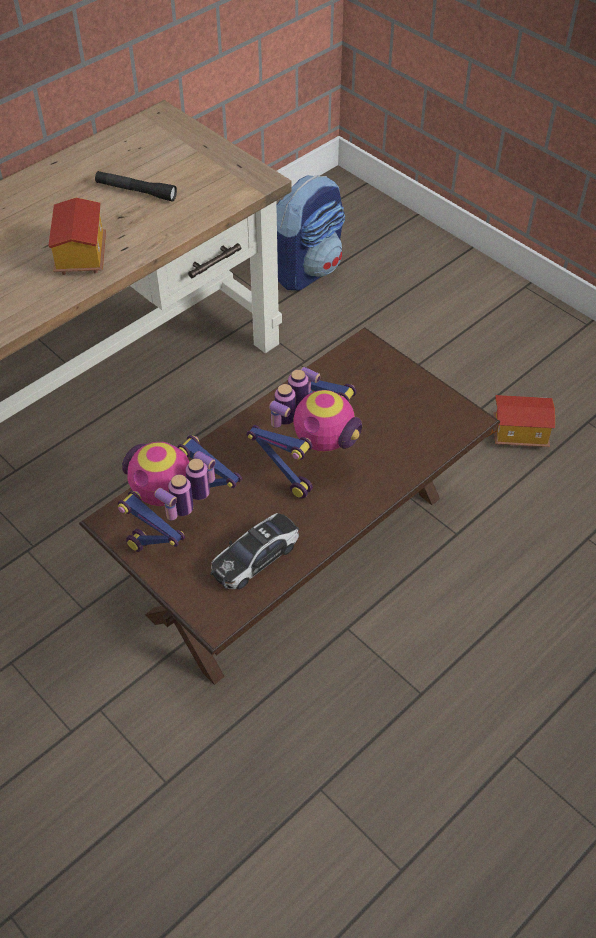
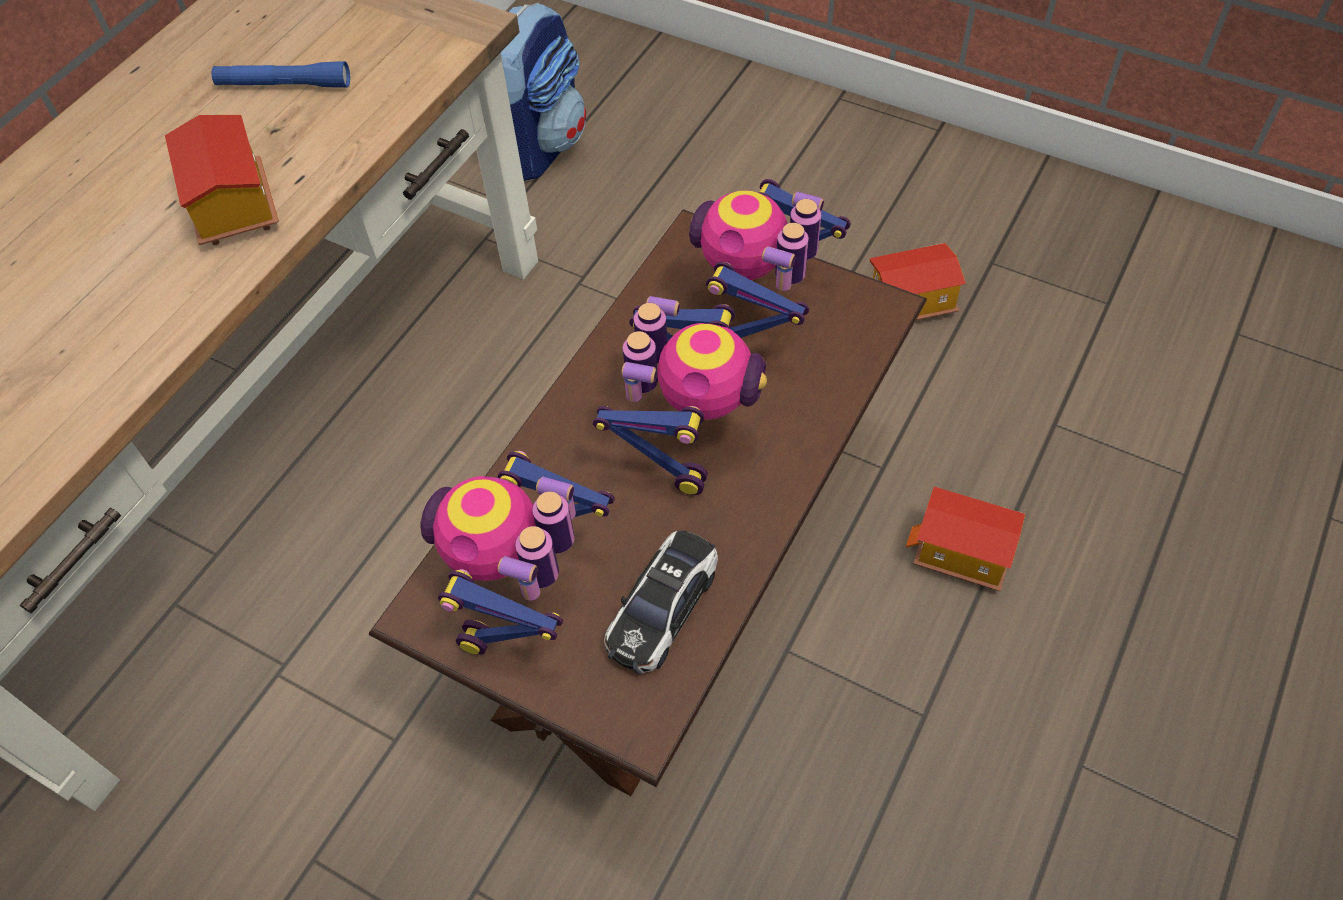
camera: 15 degrees left, 5 degrees up
(136, 191) = (284, 85): black flashlight -> blue flashlight
(388, 400) = (760, 310): none -> toy robot
(486, 603) = (961, 555): none -> toy house

